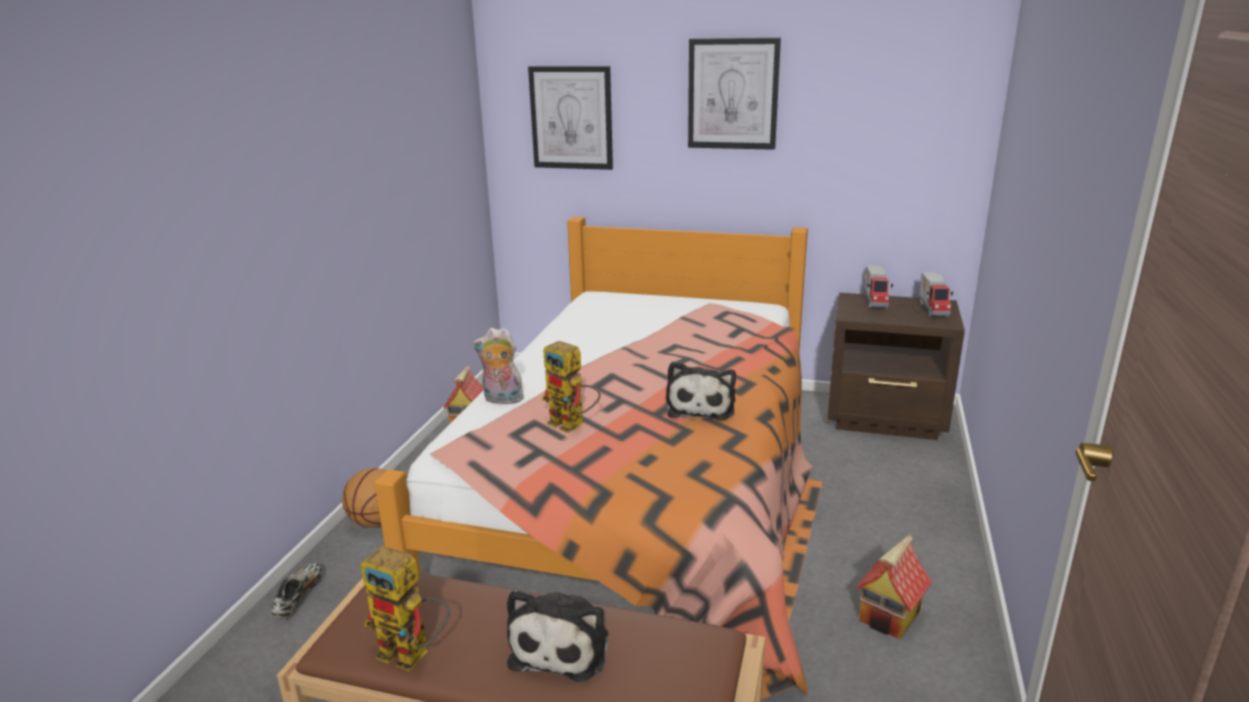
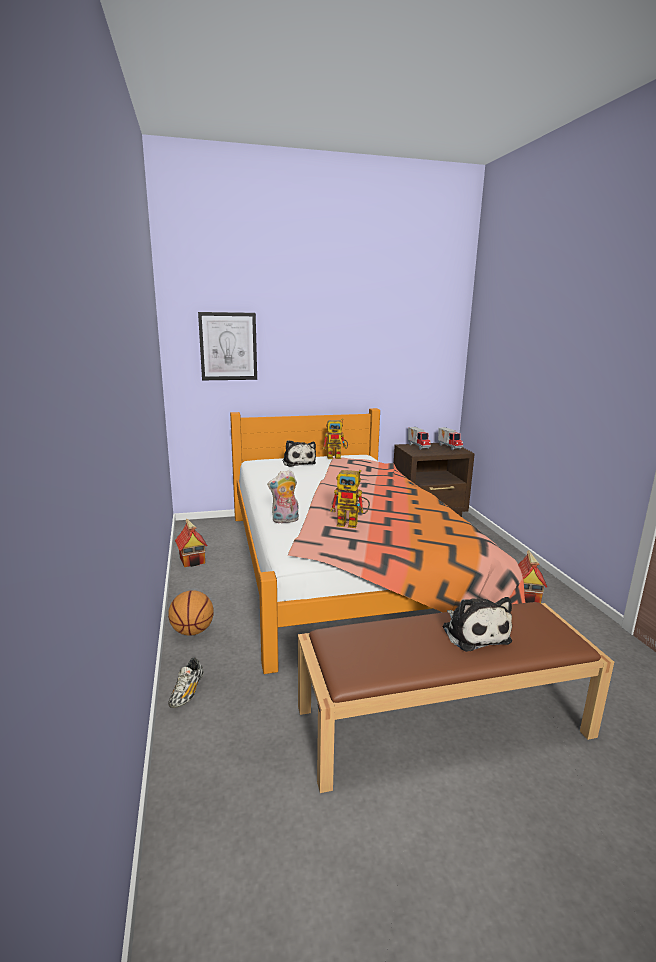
camera: 30 degrees left, 5 degrees down
(299, 597) = (187, 692): shoe -> shoe turned 150 degrees counterclockwise
(414, 654) = (403, 663): toy robot -> toy robot (337, 457)
(701, 407) = (406, 503): plush toy -> plush toy (298, 462)
(733, 94) = (332, 331): picture -> none

